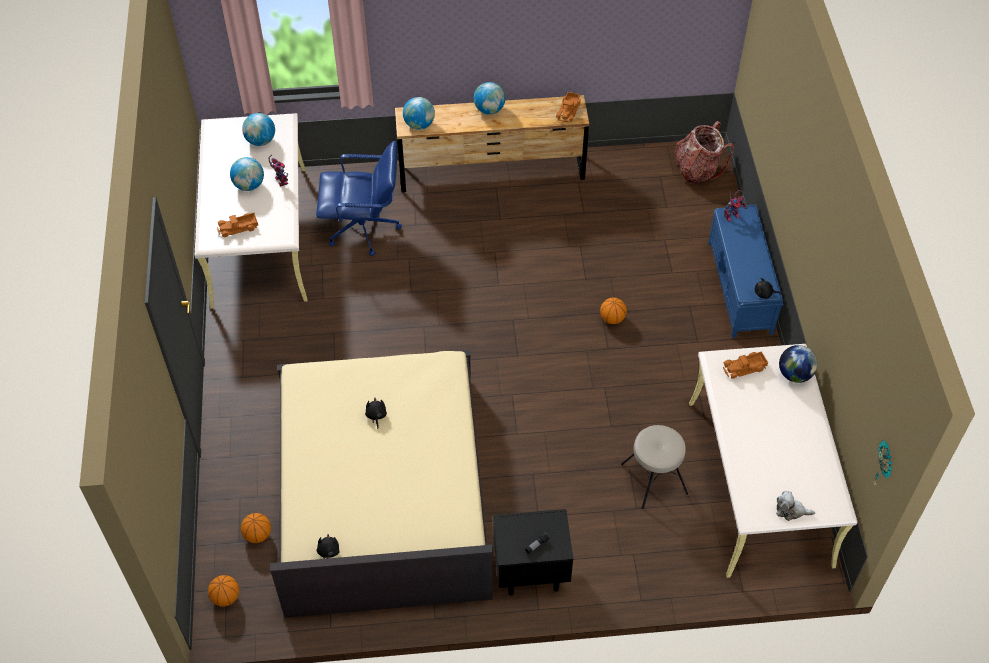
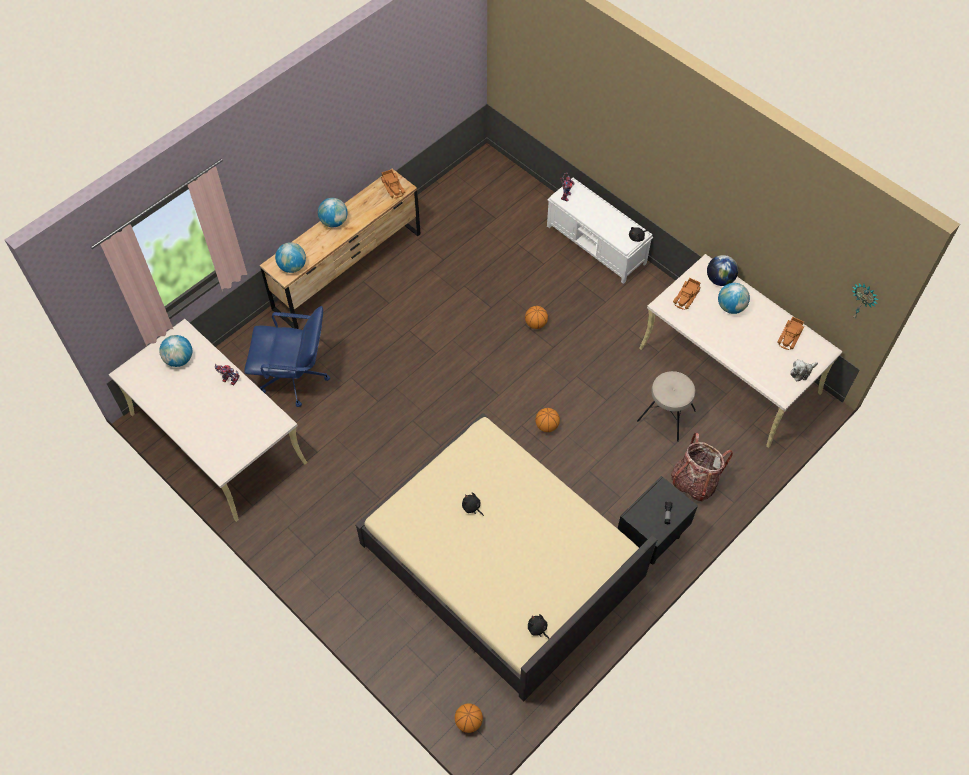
camera: 40 degrees left, 5 degrees up
(238, 228) = (234, 440): toy truck -> toy truck (790, 336)
(249, 185) = (207, 401): globe -> globe (731, 307)
(258, 535) = (446, 659): basketball -> basketball (546, 426)
(363, 229) = (294, 378): blue office chair -> blue office chair turned 45 degrees clockwise
(697, 170) = (490, 178): backpack -> backpack (694, 481)
(740, 288) = (596, 245): blue bench -> white bench

